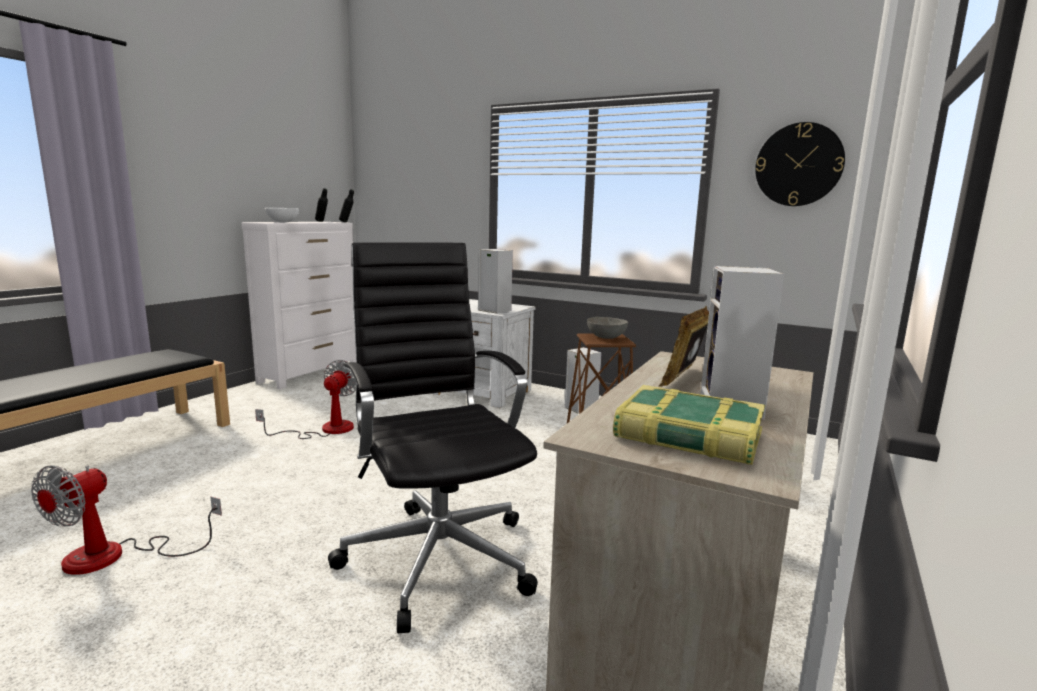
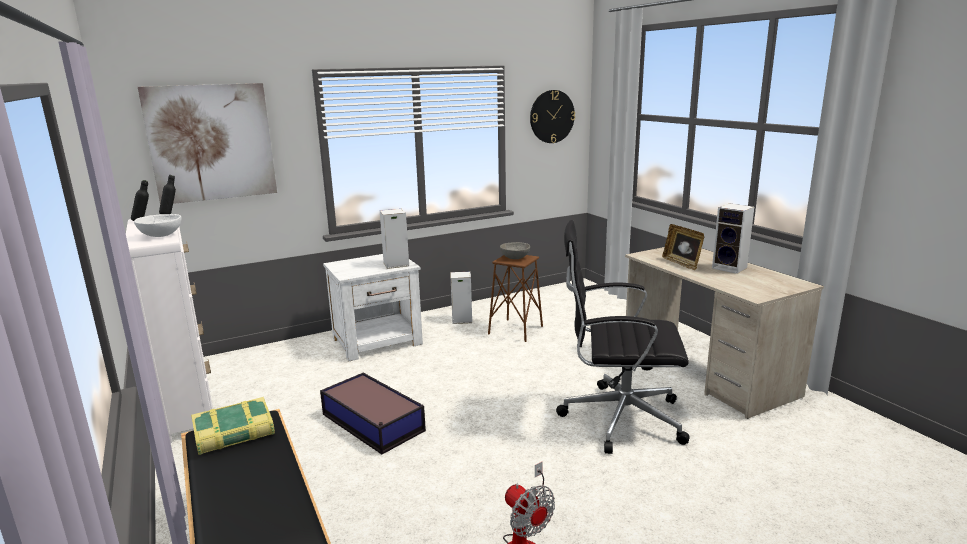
camera: 55 degrees left, 5 degrees up
(325, 430) = (373, 423): fan -> storage box
(411, 173) = (211, 143): none -> picture
(688, 436) = (761, 282): book -> book (234, 432)

